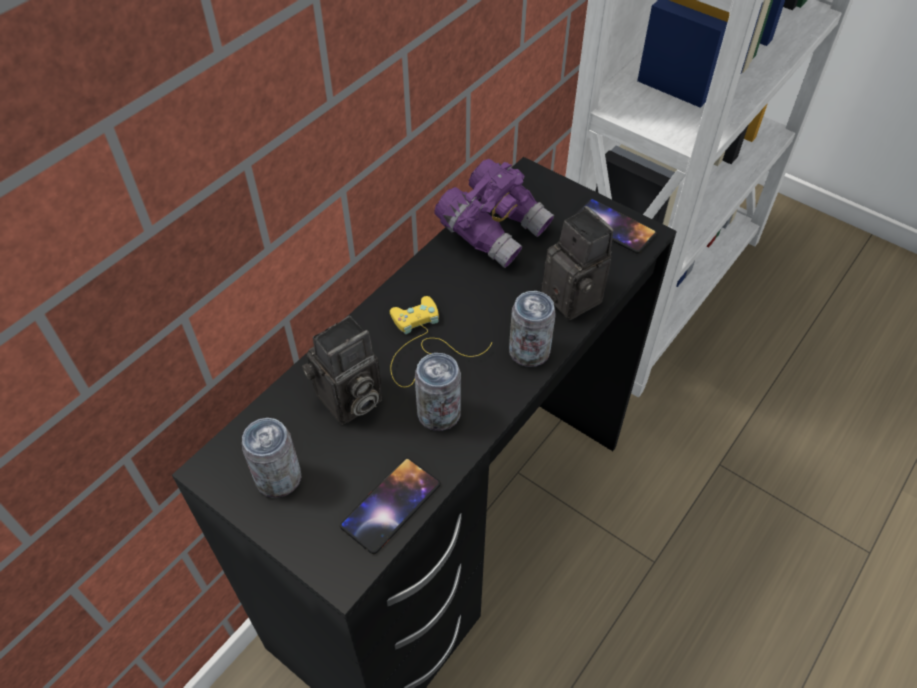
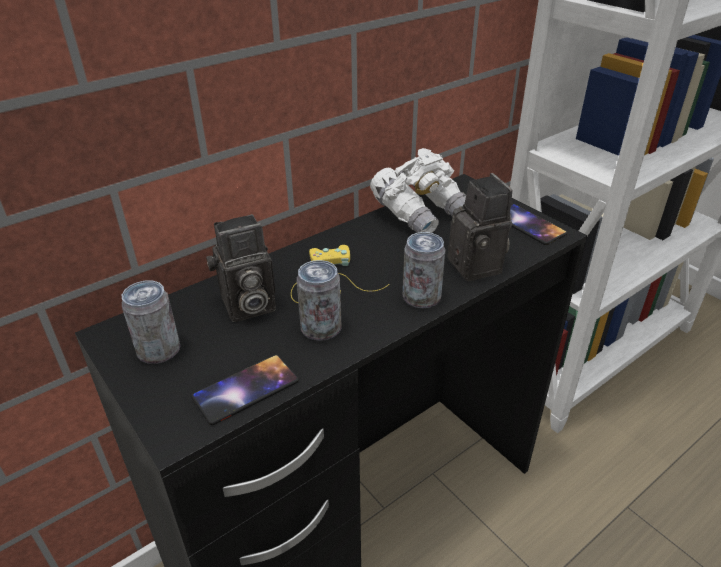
camera: 15 degrees right, 15 degrees down
(494, 230) = (421, 214): purple binoculars -> white binoculars

